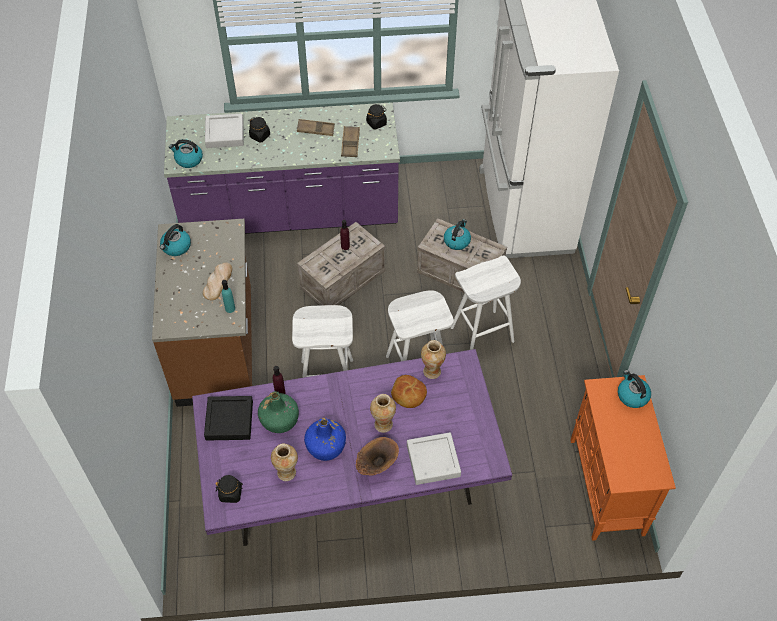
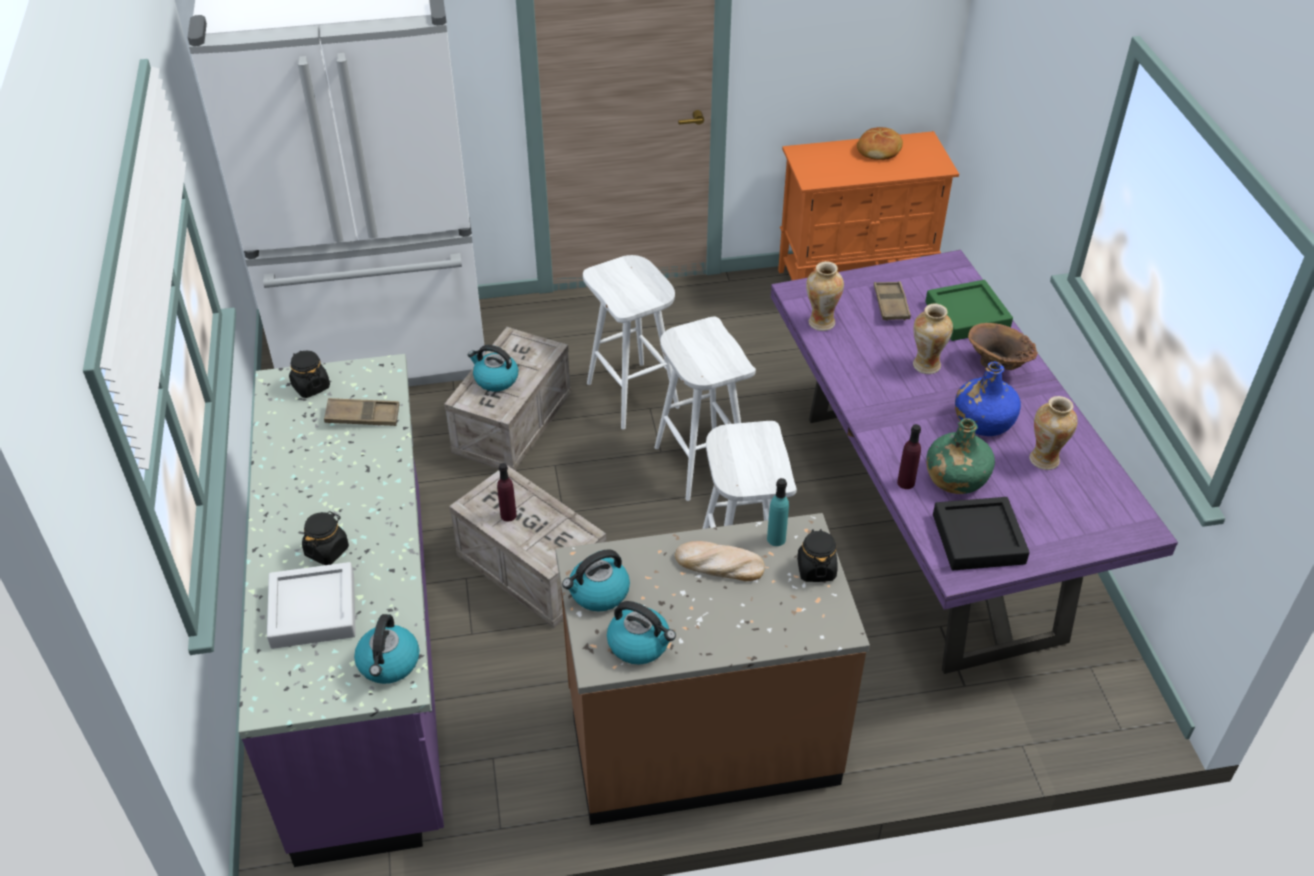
camera: 95 degrees left, 10 degrees down
(231, 493) = (1105, 519): black jar -> black jar (816, 569)
(316, 130) = (318, 467): brown tray -> brown tray (891, 305)
(408, 395) = (868, 343): bread -> bread (879, 150)
(433, 461) = (967, 316): grey tray -> green tray
(632, 395) = (816, 155): kettle -> kettle (598, 593)

